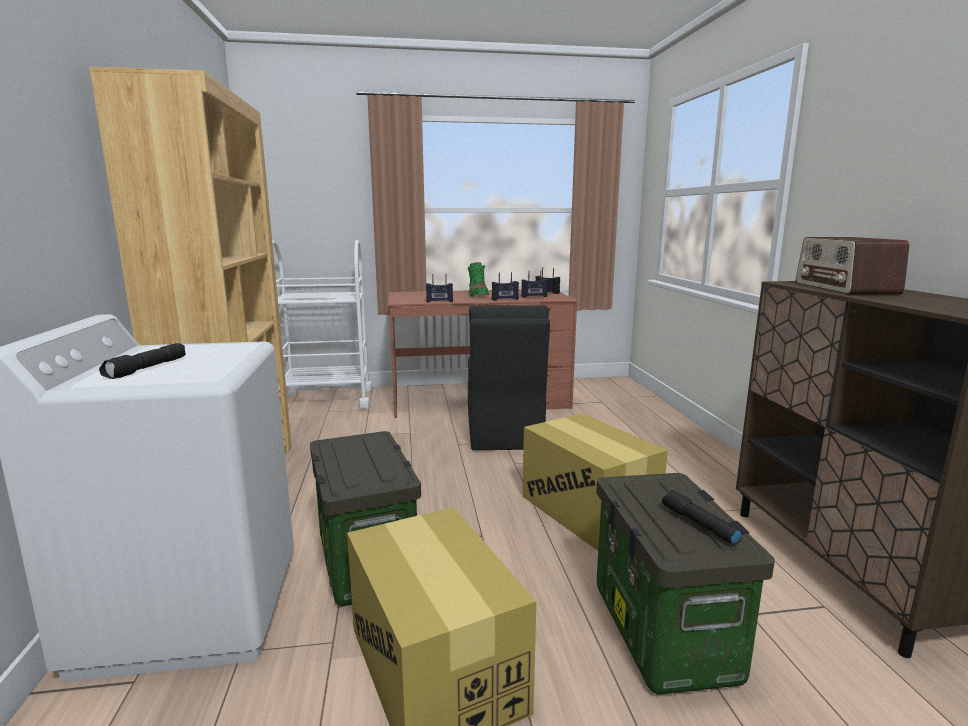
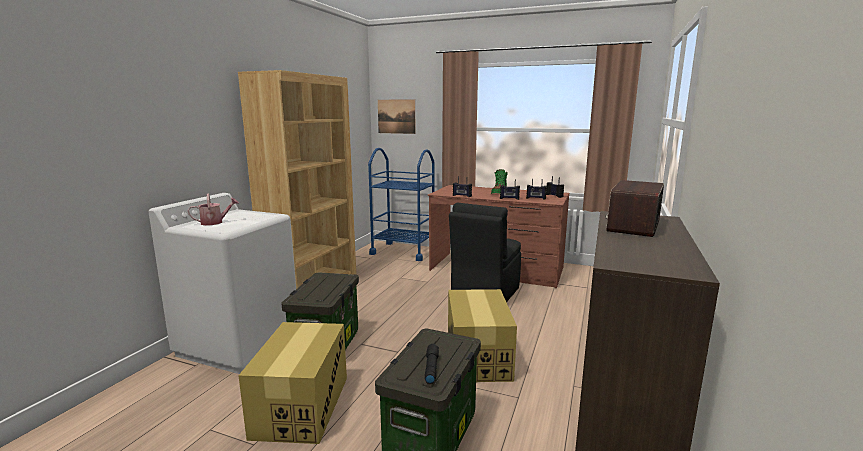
camera: 30 degrees right, 0 degrees up
(147, 369) = (215, 222): black flashlight -> watering can
(289, 192) = (396, 116): none -> picture
(327, 400) = (403, 251): white cart -> blue cart

